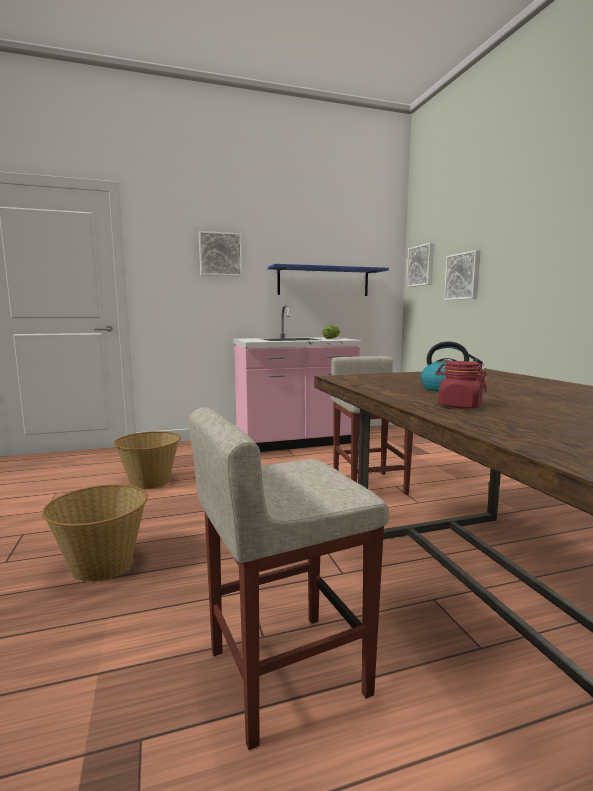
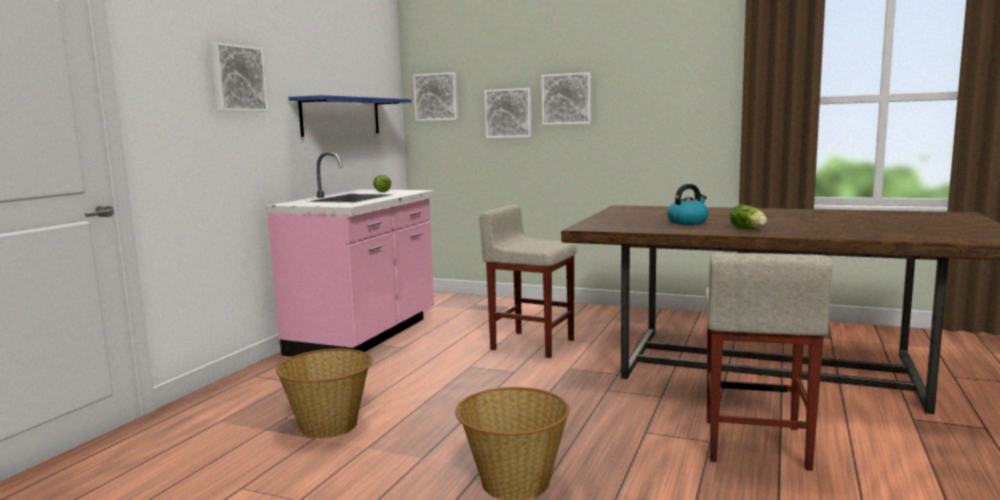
camera: 50 degrees left, 0 degrees up
(459, 406) = (748, 229): red jar -> lettuce
(507, 258) = (567, 99): none -> picture

